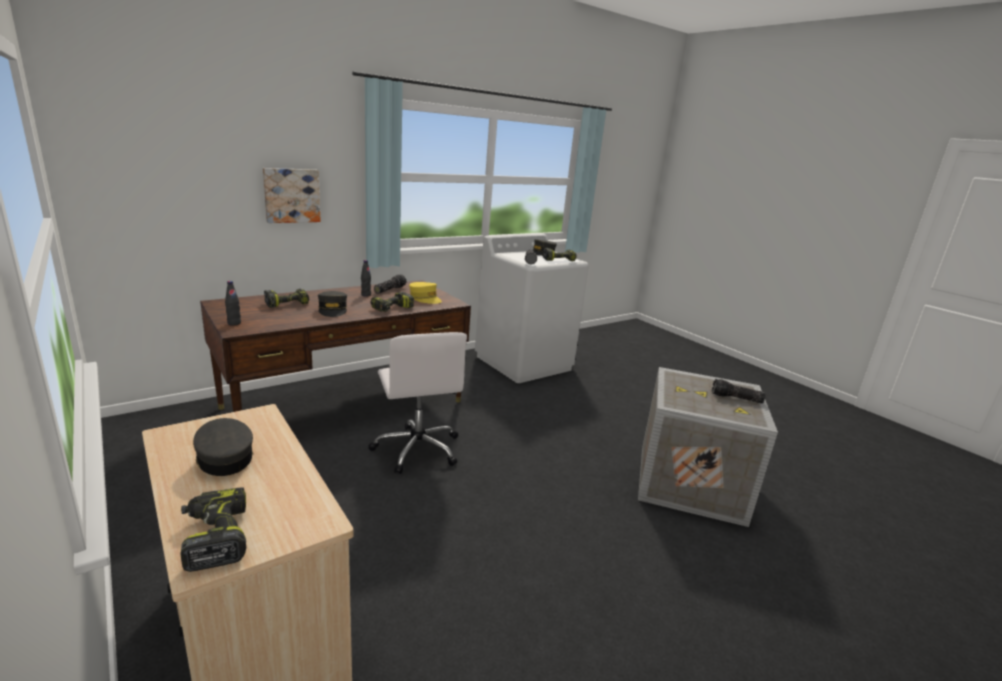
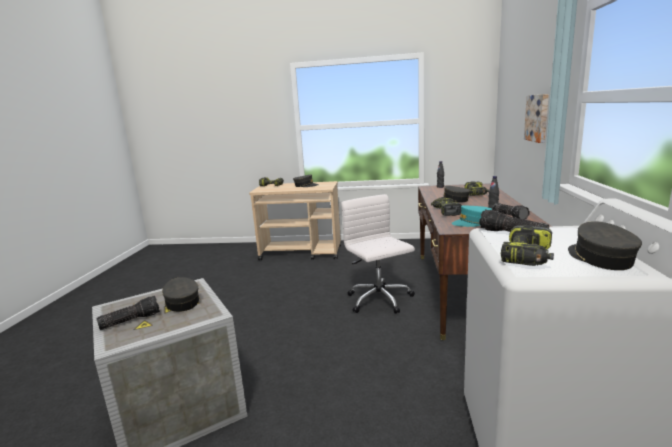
camera: 135 degrees right, 5 degrees down
(417, 449) = (380, 300): white office chair -> white office chair turned 45 degrees clockwise
(425, 298) = (472, 223): yellow cap -> turquoise cap
(690, 393) = (182, 302): none -> grey cap

